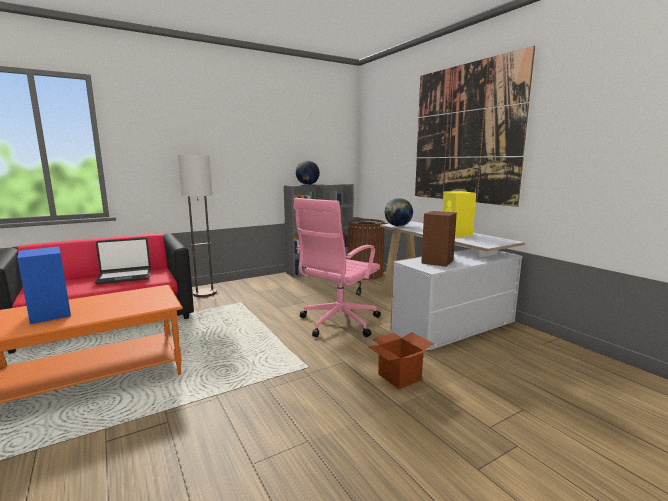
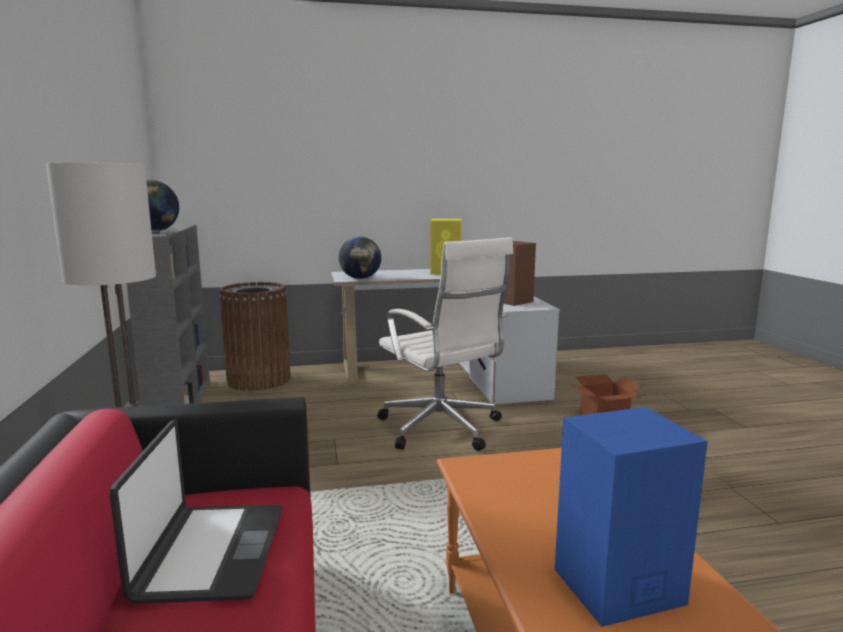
camera: 70 degrees left, 0 degrees up
(337, 323) = (441, 429): pink office chair -> white office chair
(464, 134) = (410, 146): picture -> none

